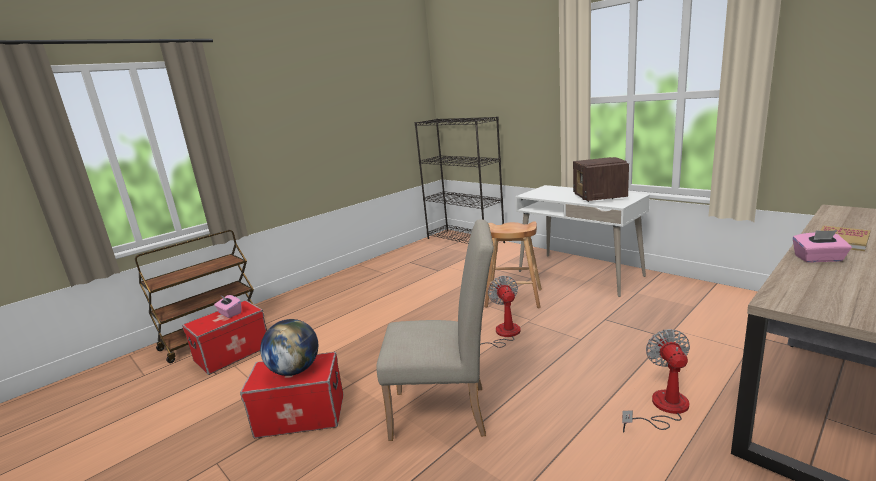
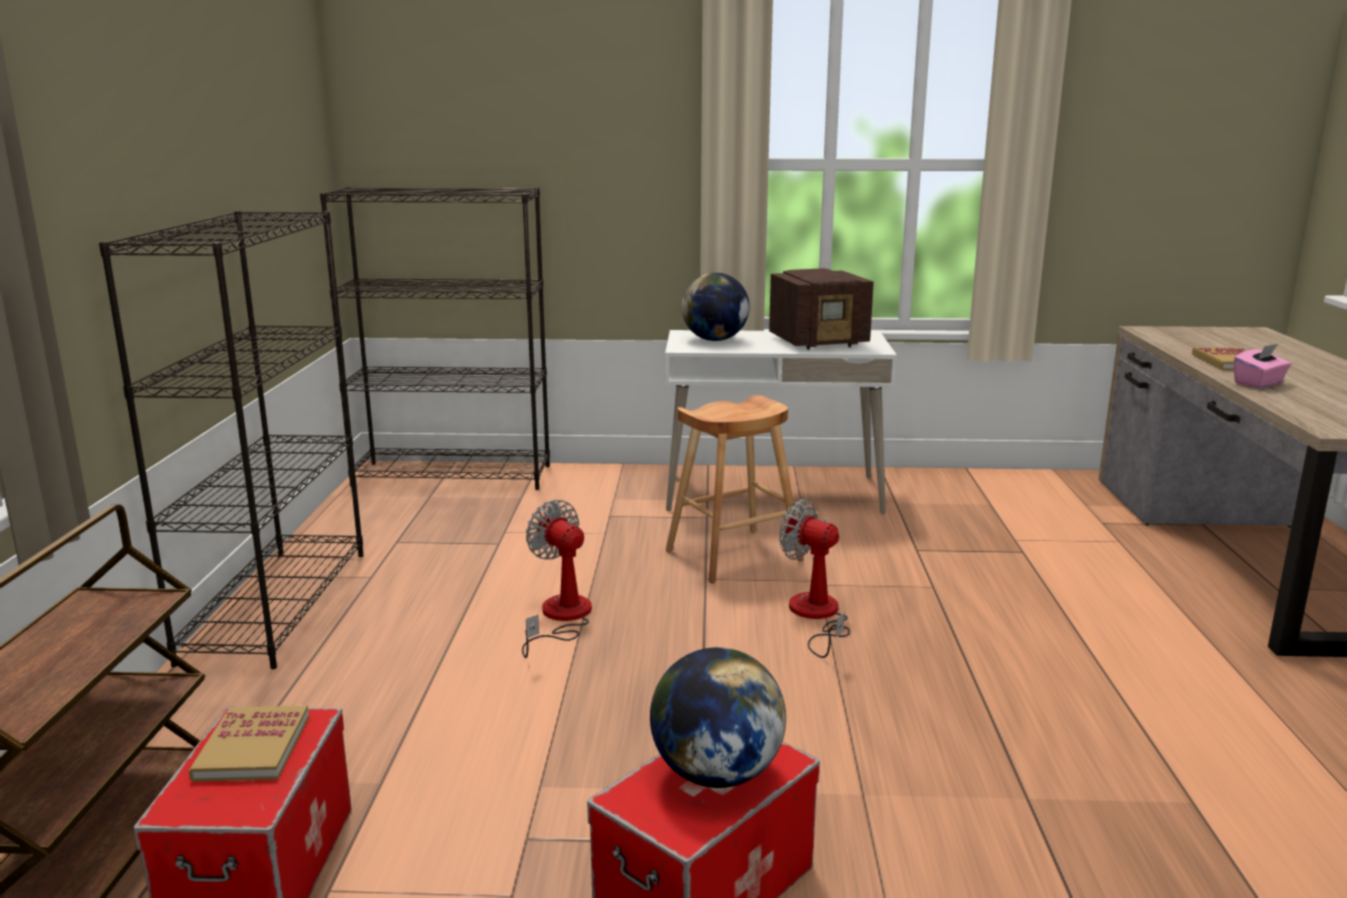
camera: 45 degrees left, 0 degrees up
(230, 313) = (252, 747): pink tissue box -> book
(349, 275) = (277, 604): none -> black bookcase
(447, 412) = (938, 756): beige chair -> none
(551, 192) = (715, 340): none -> globe
(599, 197) = (820, 342): radio -> radio turned 60 degrees counterclockwise
(662, 408) = (1152, 636): fan -> fan (561, 618)

